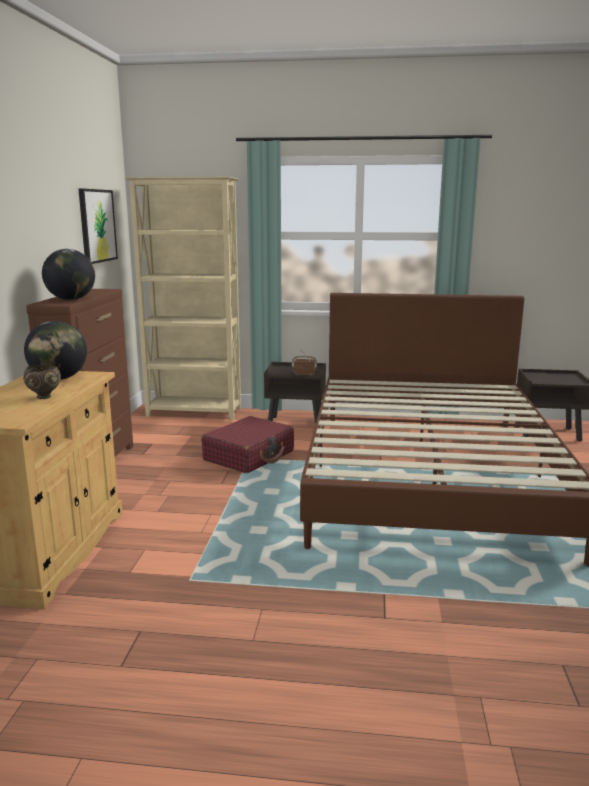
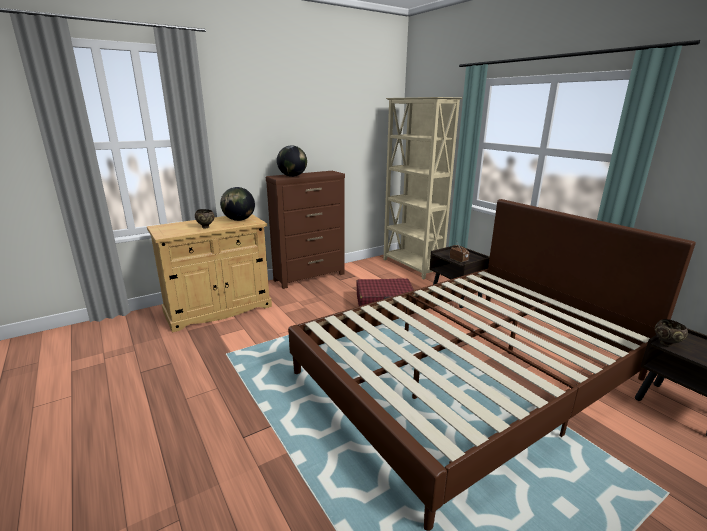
camera: 50 degrees right, 5 degrees up
(97, 226) = (358, 131): picture -> none
(537, 381) = (666, 344): none -> brown bowl

